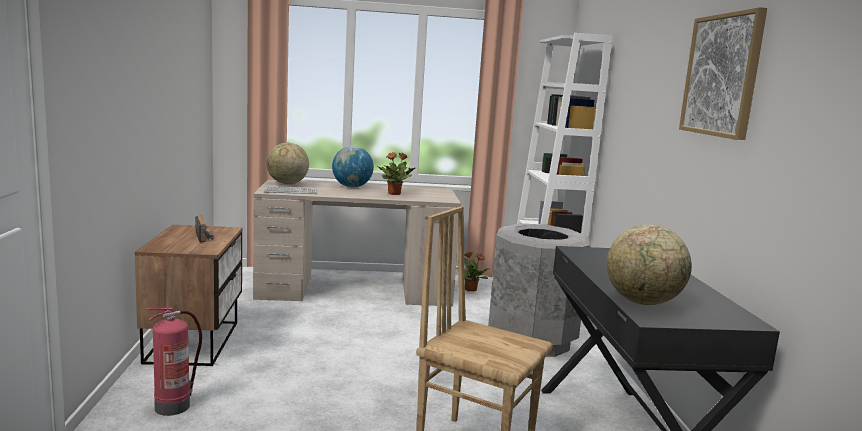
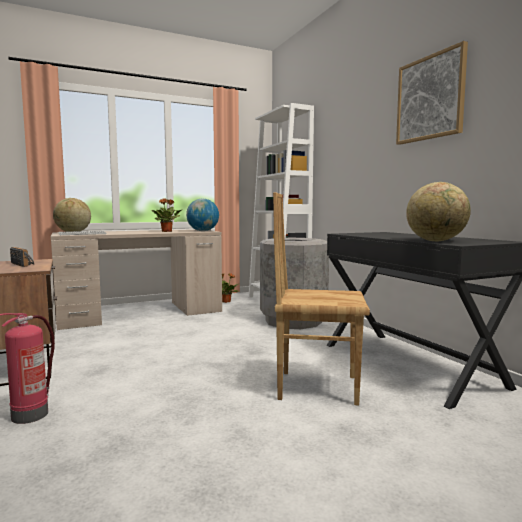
camera: 20 degrees left, 5 degrees down
(352, 187) = (128, 231): globe -> globe (202, 231)

